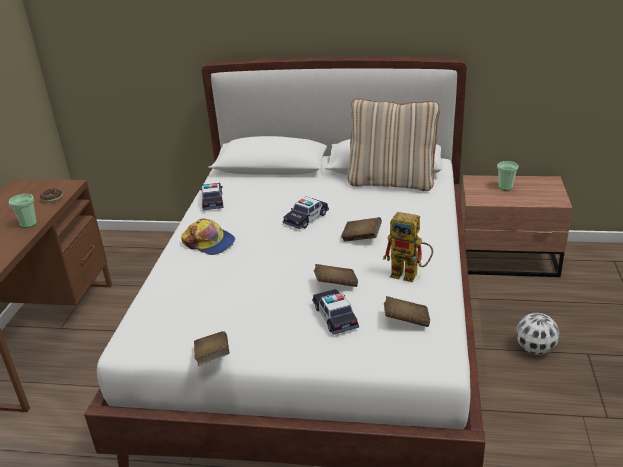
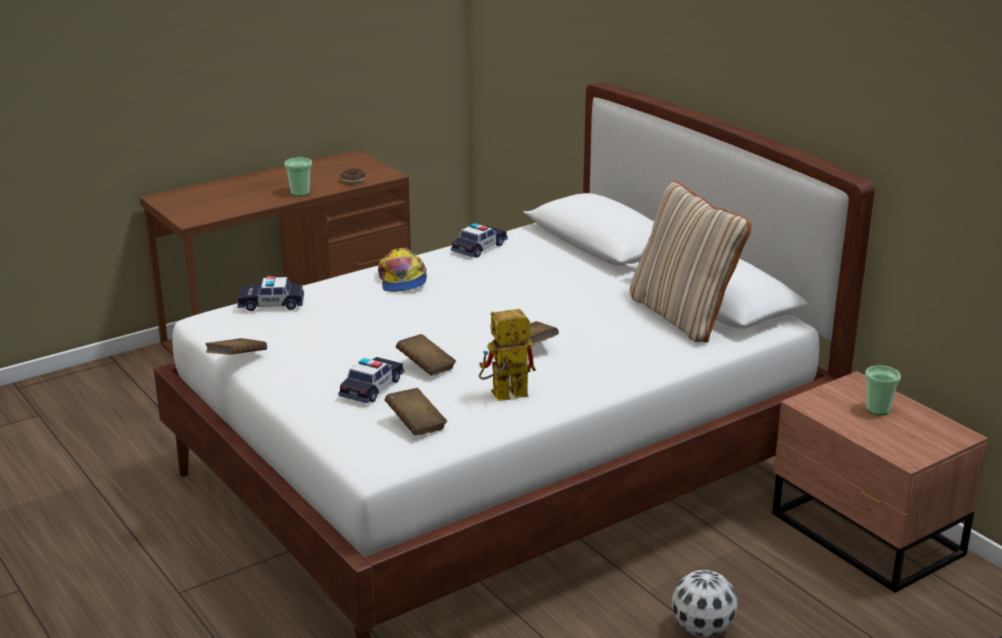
camera: 45 degrees right, 5 degrees down
(306, 218) = (522, 304): toy car -> toy car (271, 304)
(410, 274) = (502, 397): toy robot -> toy robot turned 90 degrees clockwise

